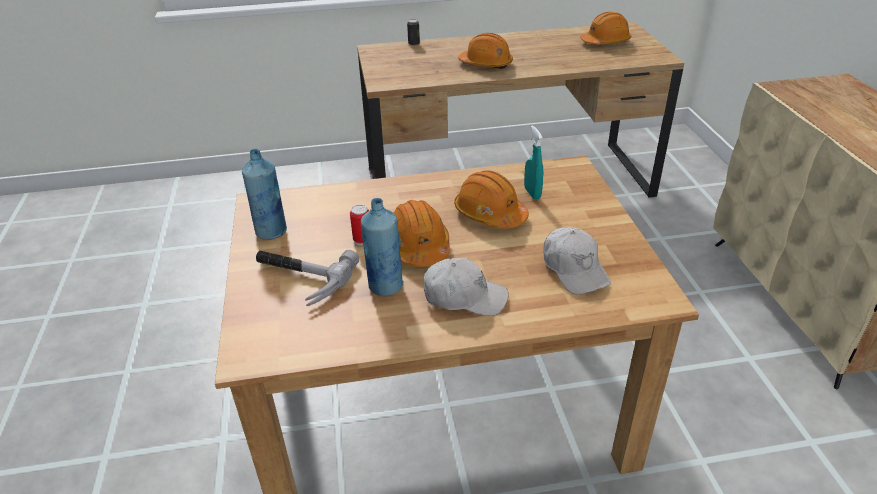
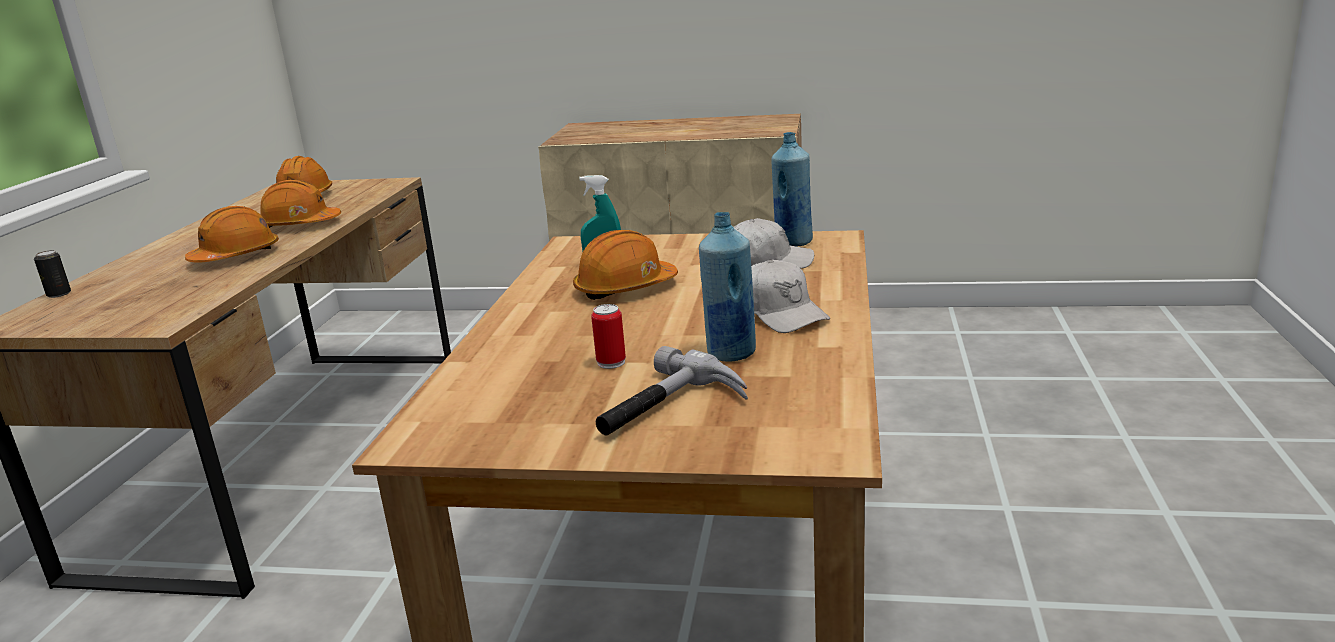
camera: 70 degrees left, 15 degrees down
(271, 232) = (520, 430): blue bottle -> blue bottle (793, 242)
(418, 246) = (658, 330): orange hard hat -> orange hard hat (300, 225)
(464, 296) = (780, 313): white cap -> white cap turned 120 degrees clockwise

